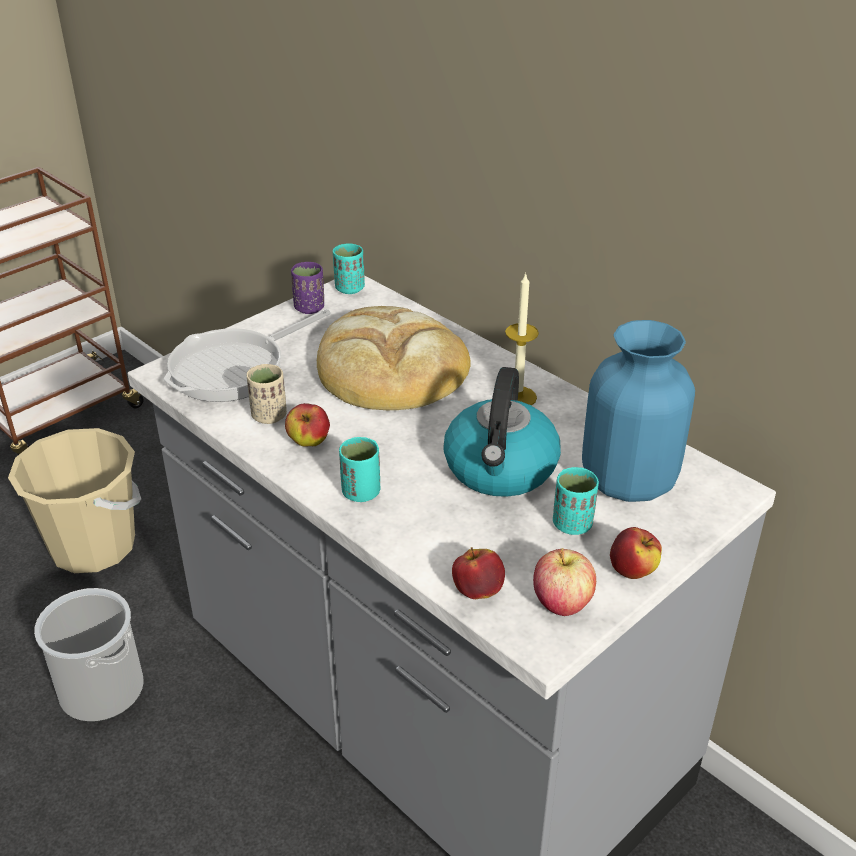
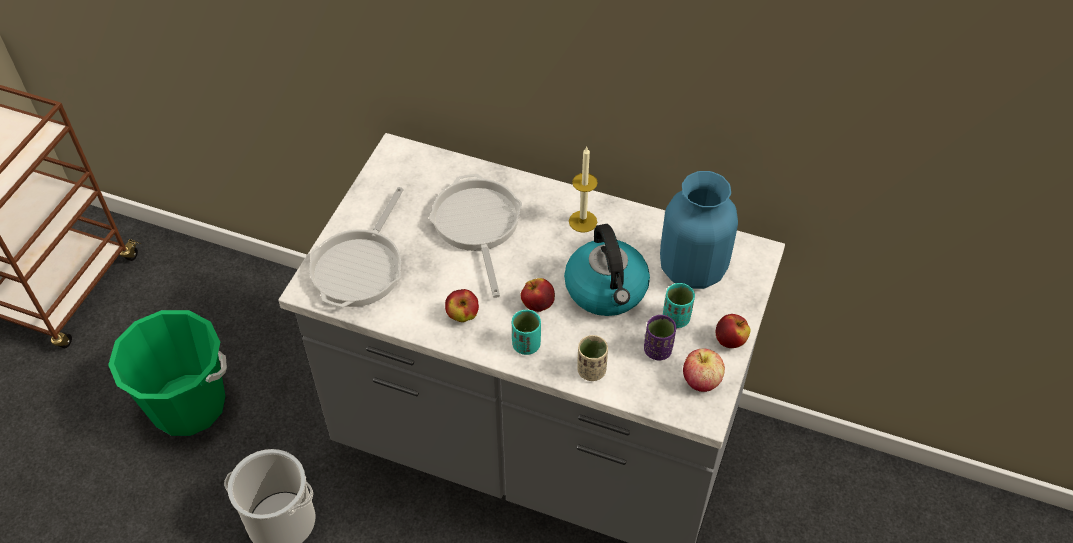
camera: 25 degrees left, 15 degrees up
(93, 546) = (188, 405): beige bucket -> green bucket
(269, 416) = (418, 302): beige cup -> beige cup (591, 370)
(309, 308) = (377, 186): purple cup -> purple cup (658, 350)
(349, 288) = (395, 154): turquoise cup -> none
(390, 368) = (477, 225): bread -> frying pan
(477, 591) = (646, 393): apple -> apple (537, 304)

